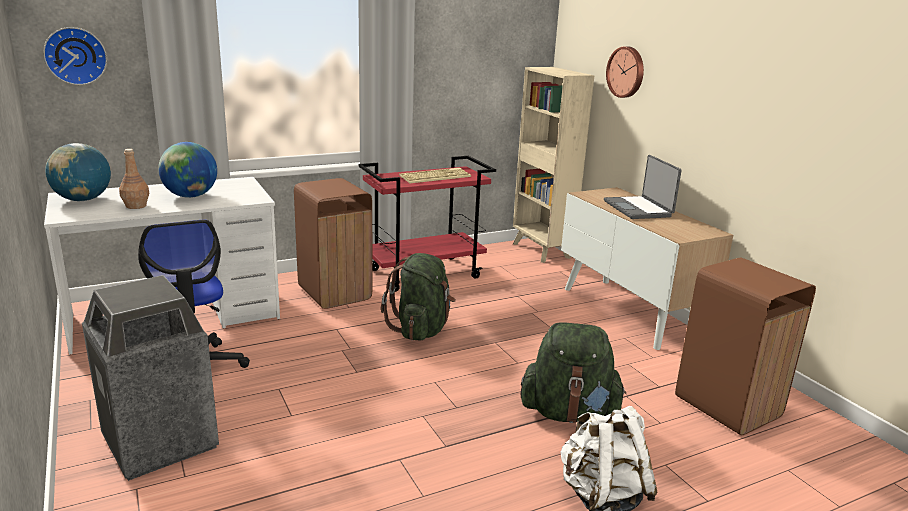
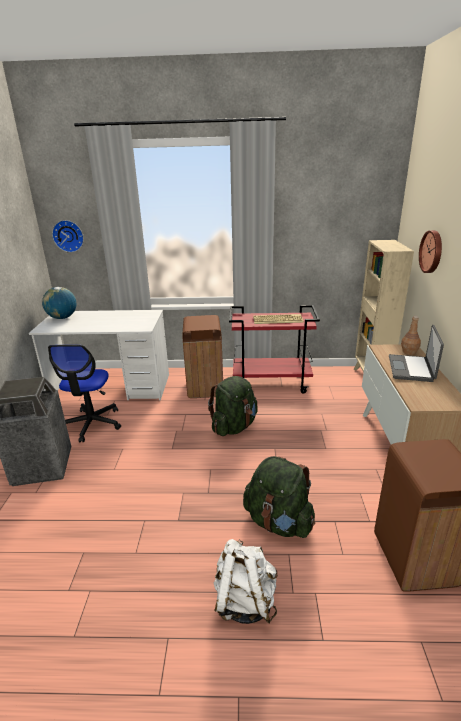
camera: 30 degrees right, 5 degrees up
(136, 206) = (81, 325): brown bottle -> brown bottle (409, 352)
(190, 196) = (113, 321): globe -> none

